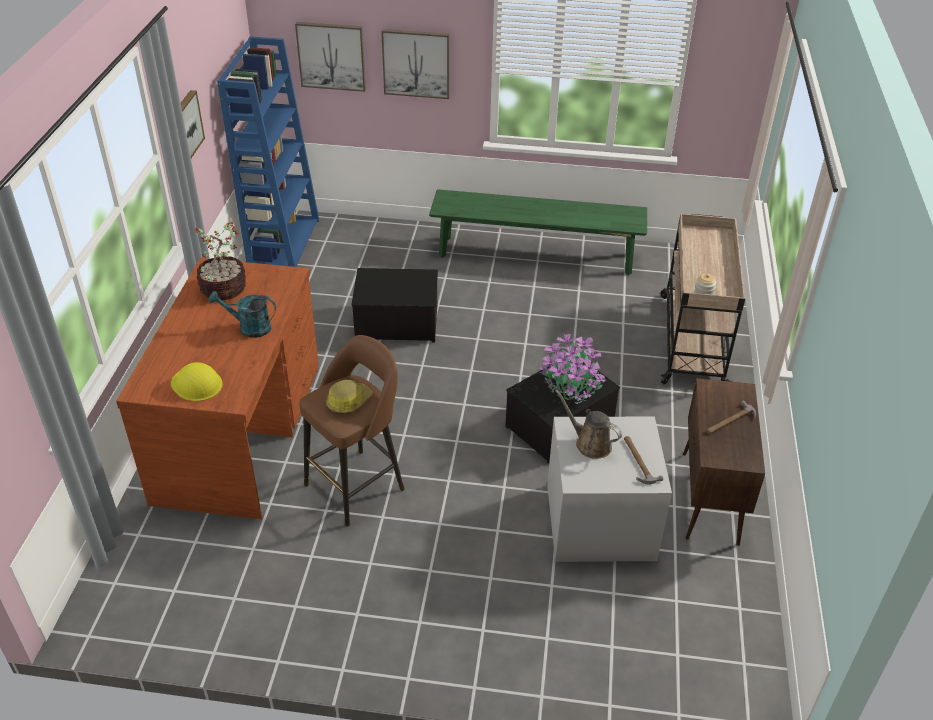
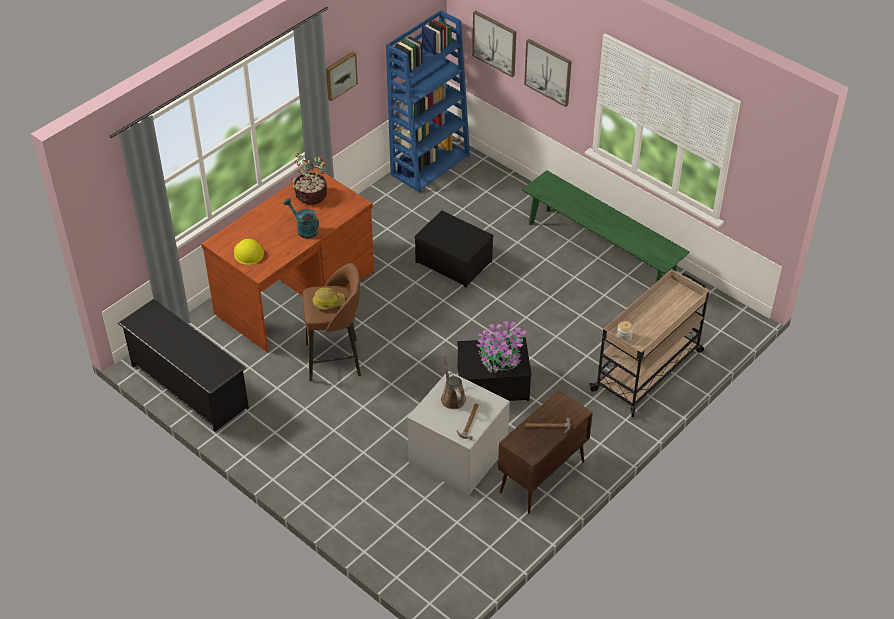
camera: 35 degrees right, 5 degrees up
(185, 616) = (188, 386): none -> black shoe rack

